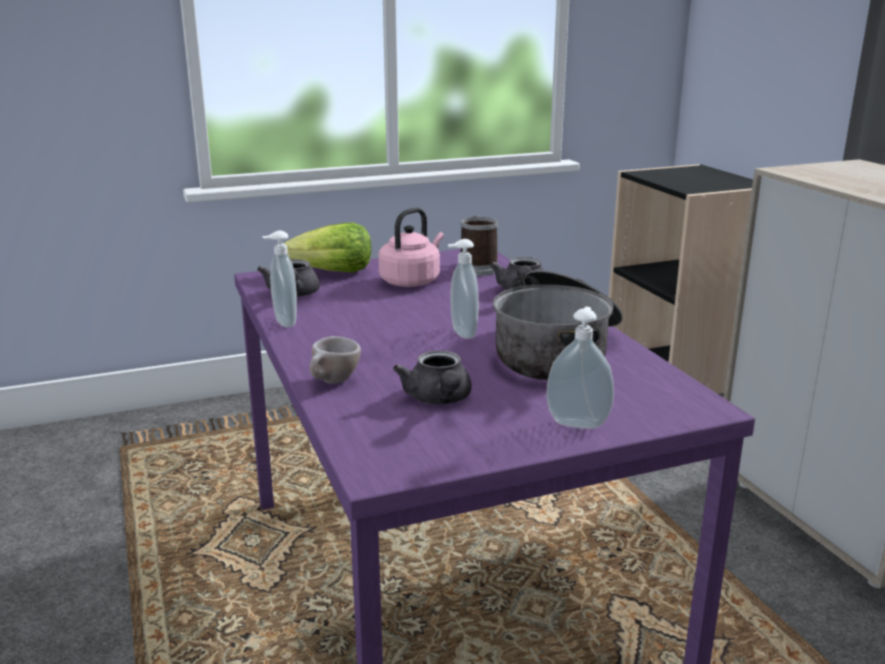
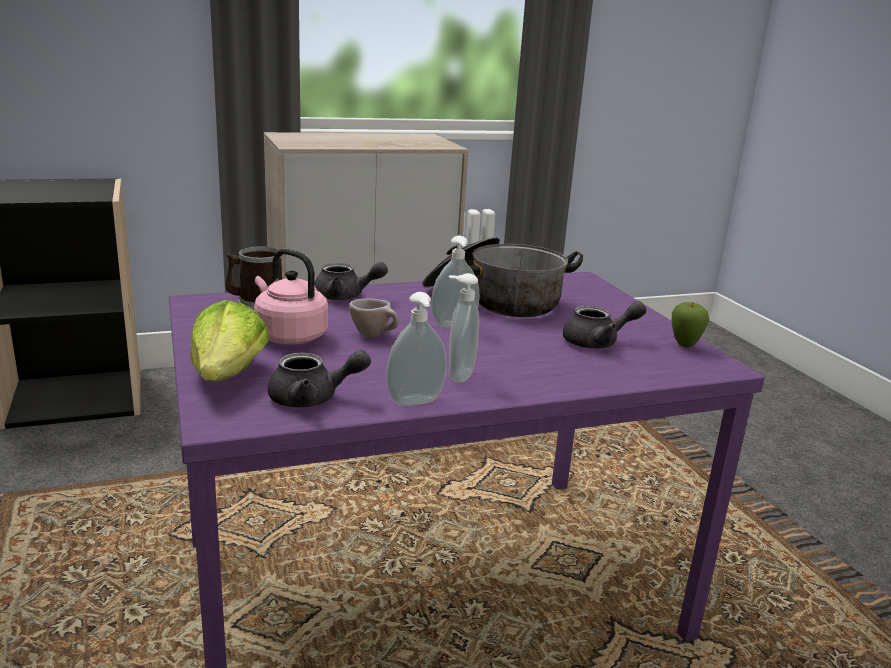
camera: 90 degrees left, 0 degrees up
(333, 383) = (578, 378): beige cup -> beige cup (375, 336)
(444, 454) = (684, 346): none -> apple
(578, 422) = (618, 308): soap dispenser -> soap dispenser (458, 375)

